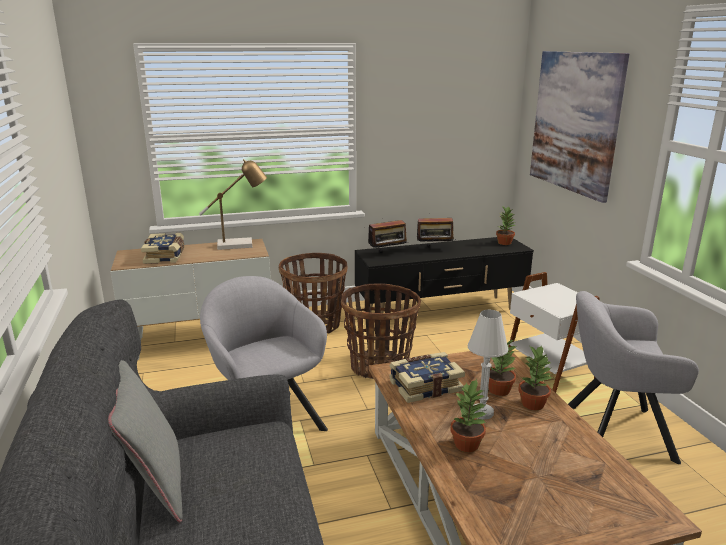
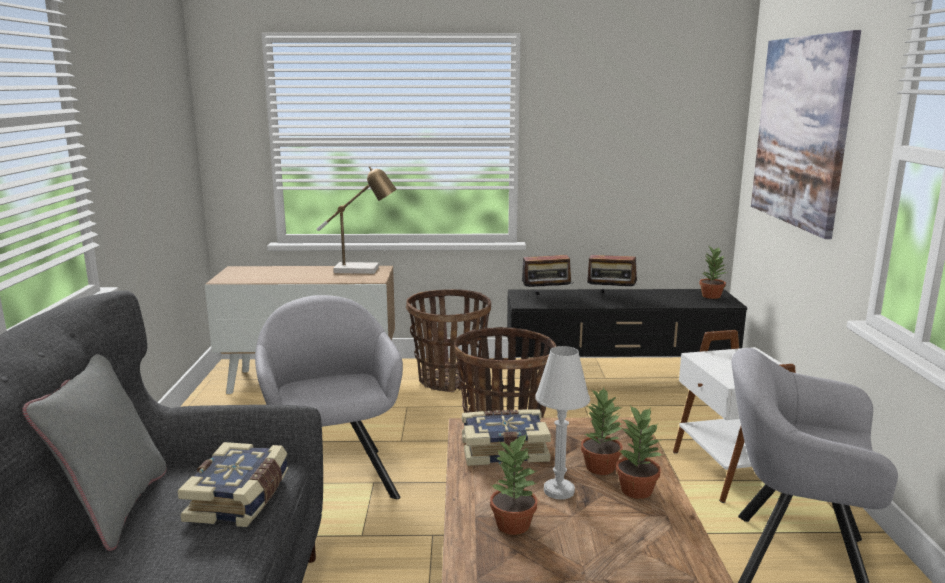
camera: 15 degrees right, 5 degrees down
(166, 256) = (273, 275): book -> book (240, 499)

